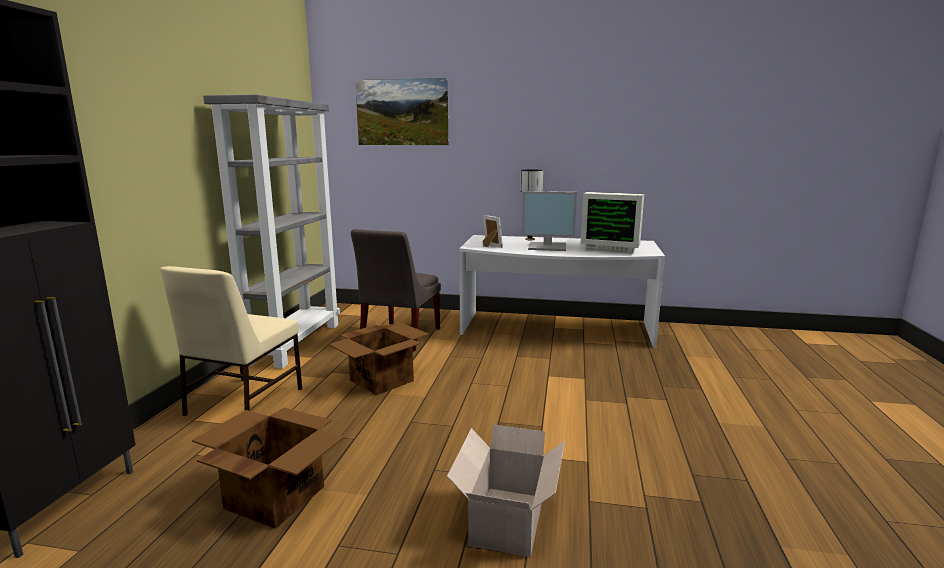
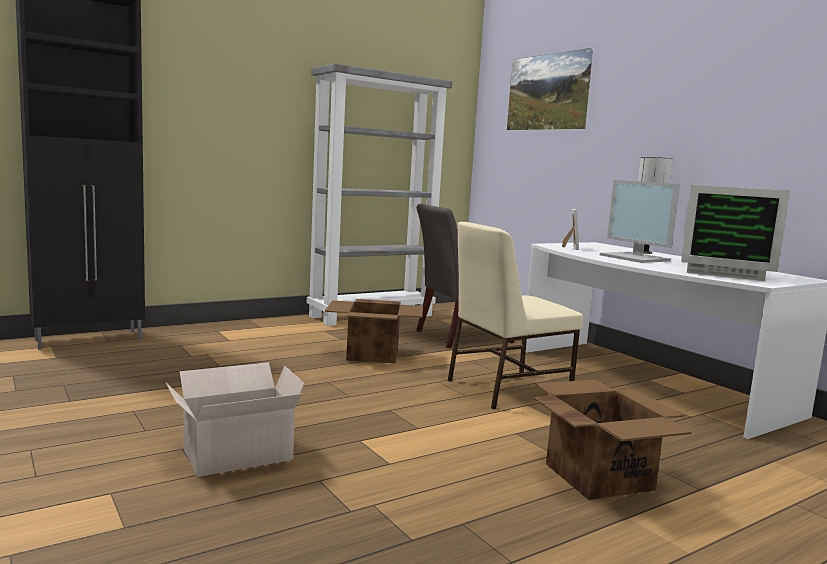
camera: 45 degrees right, 5 degrees down
(243, 402) = (261, 333): beige chair -> beige chair (505, 389)
(274, 496) = (164, 377): cardboard box -> cardboard box (598, 476)
(611, 247) = (723, 272): monitor -> monitor turned 45 degrees counterclockwise

